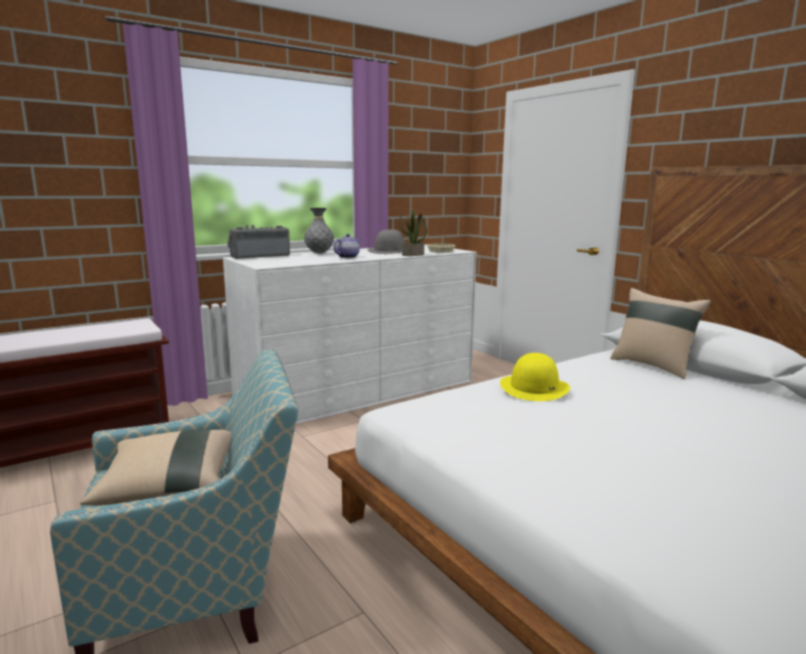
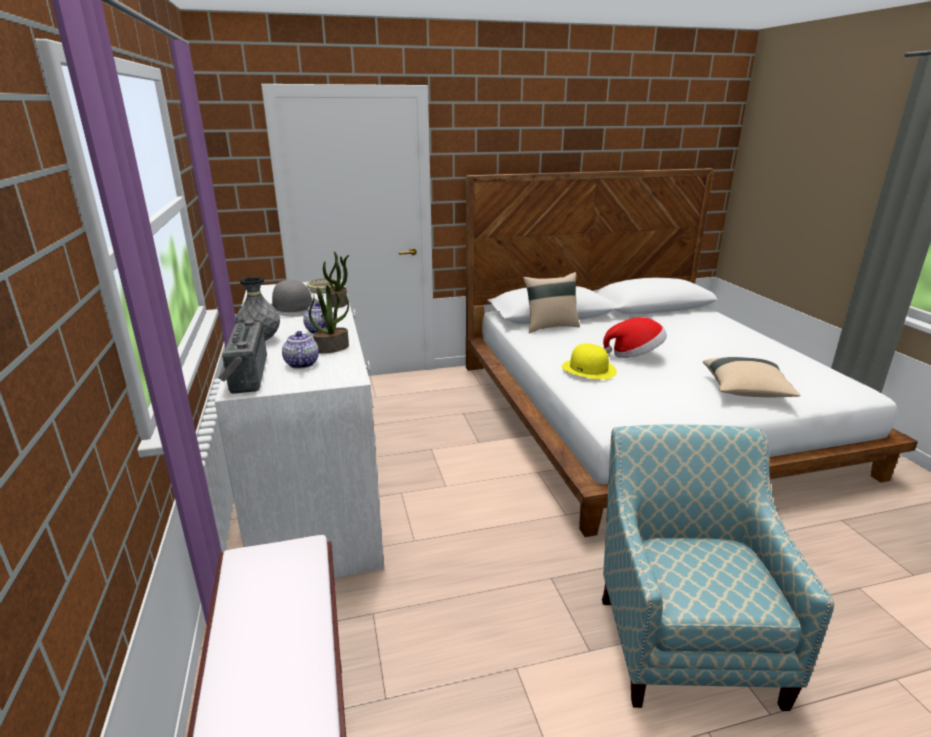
camera: 70 degrees left, 10 degrees up
(169, 488) = (714, 563): beige pillow -> beige pillow (746, 391)
(283, 259) = (301, 363): none -> teapot
(316, 260) = (332, 348): none -> potted plant
(628, 410) = (634, 355): none -> hat

